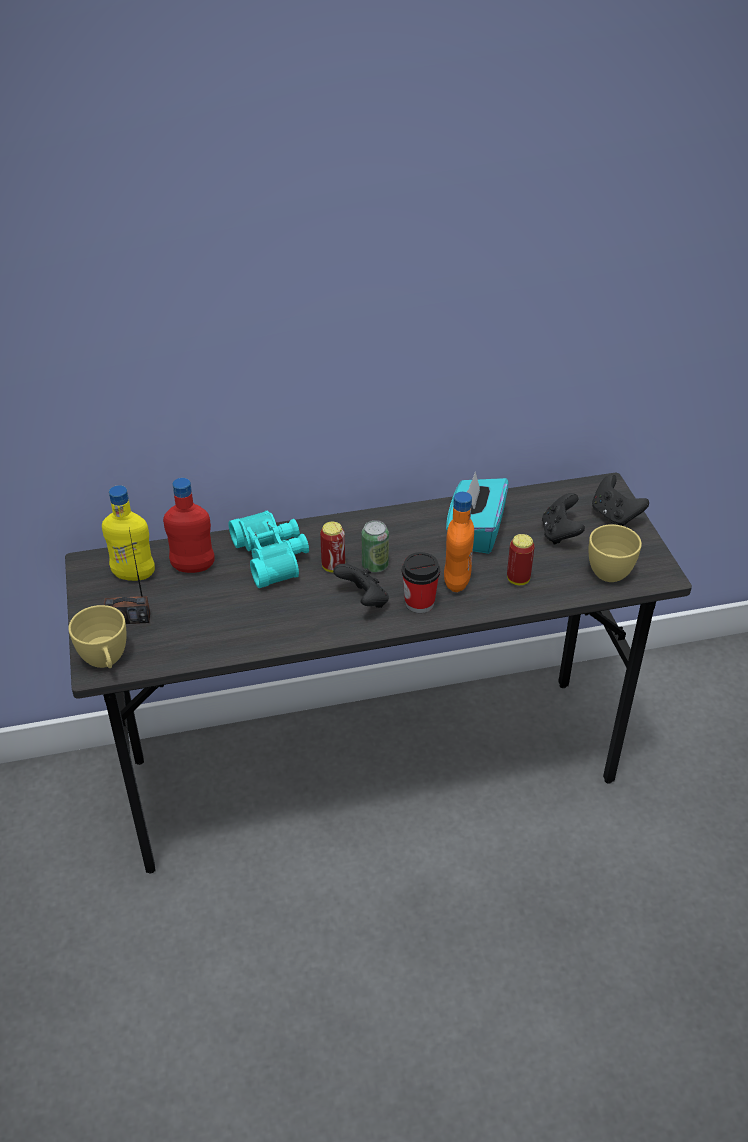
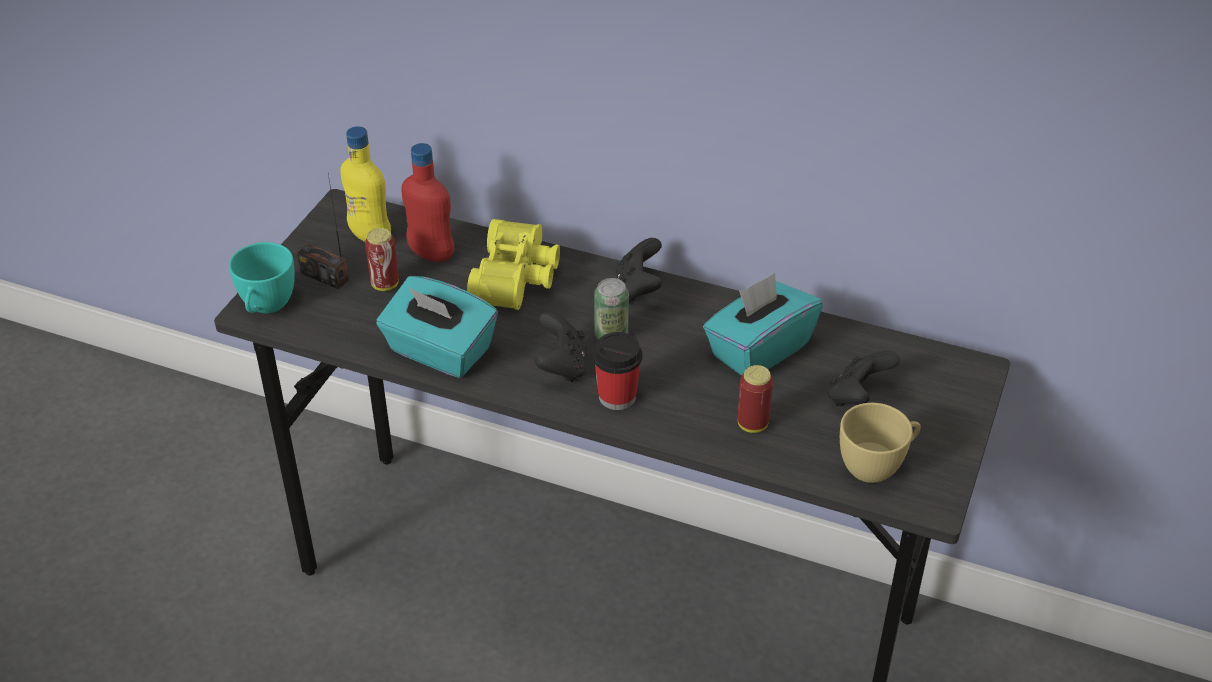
camera: 35 degrees right, 0 degrees up
(106, 661) = (266, 307): yellow cup -> turquoise cup
(270, 631) = (439, 352): none -> turquoise tissue box
(273, 556) = (518, 278): turquoise binoculars -> yellow binoculars
(333, 566) = (567, 317): can -> can (385, 284)
(457, 581) = (681, 393): orange bottle -> none
(614, 516) = (948, 407): black game controller -> black game controller (638, 289)

